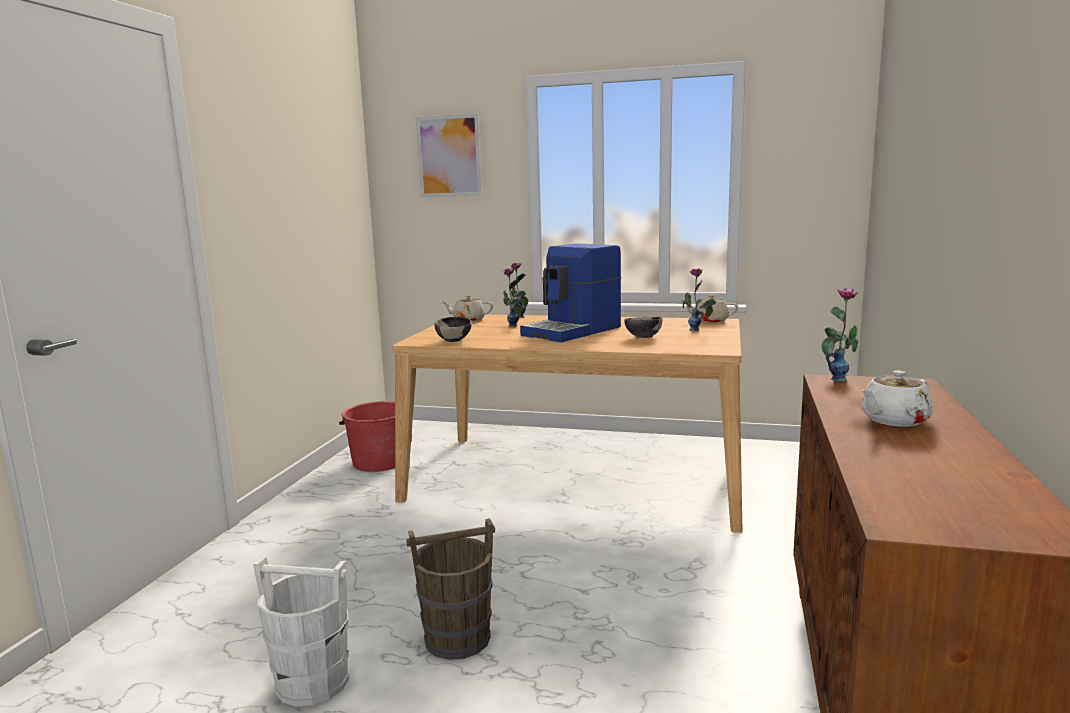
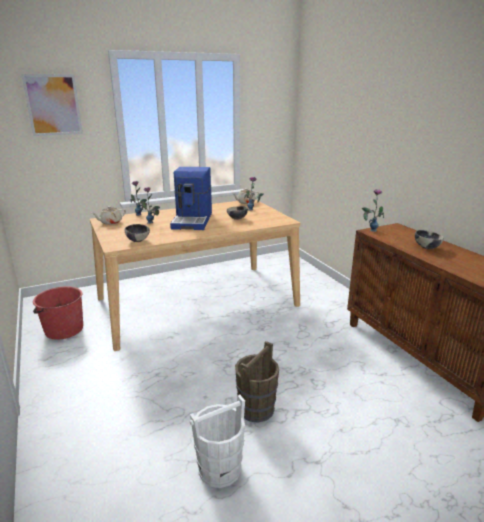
camera: 40 degrees left, 10 degrees up
(893, 420) = (426, 247): white teapot -> bowl

